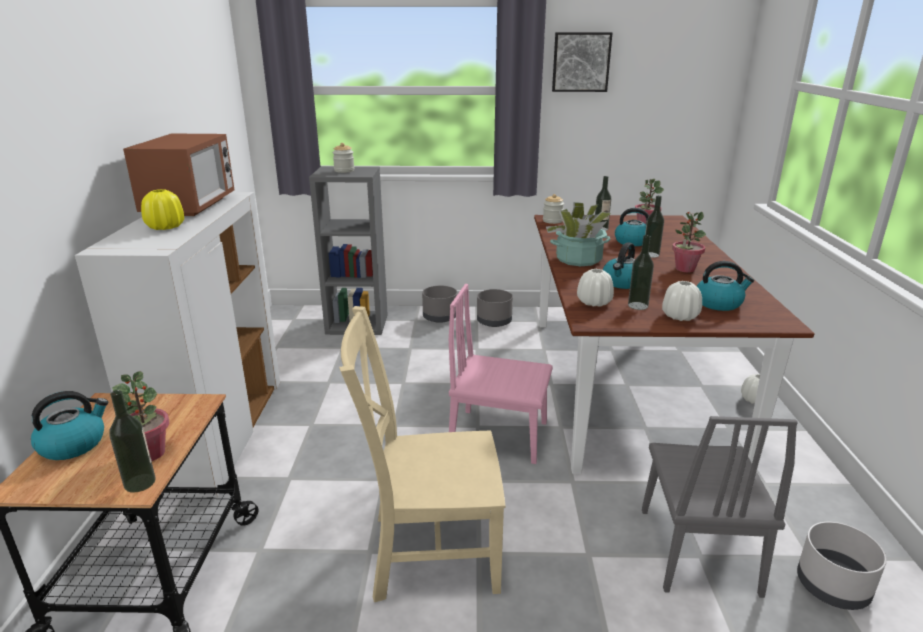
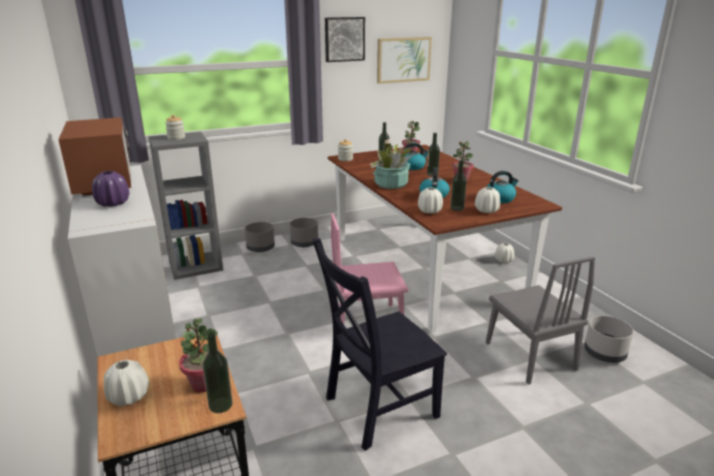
camera: 25 degrees left, 0 degrees up
(73, 444) = (128, 396): kettle -> white vase
(166, 227) = (113, 203): yellow vase -> purple vase
(428, 552) = (377, 408): beige chair -> black chair
(668, 94) = (403, 60): none -> picture

